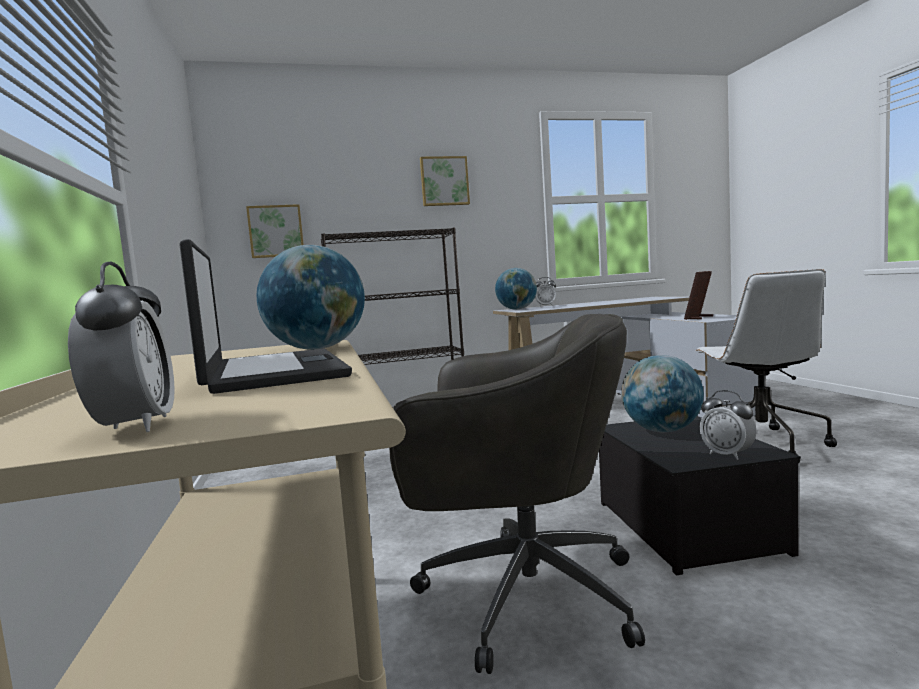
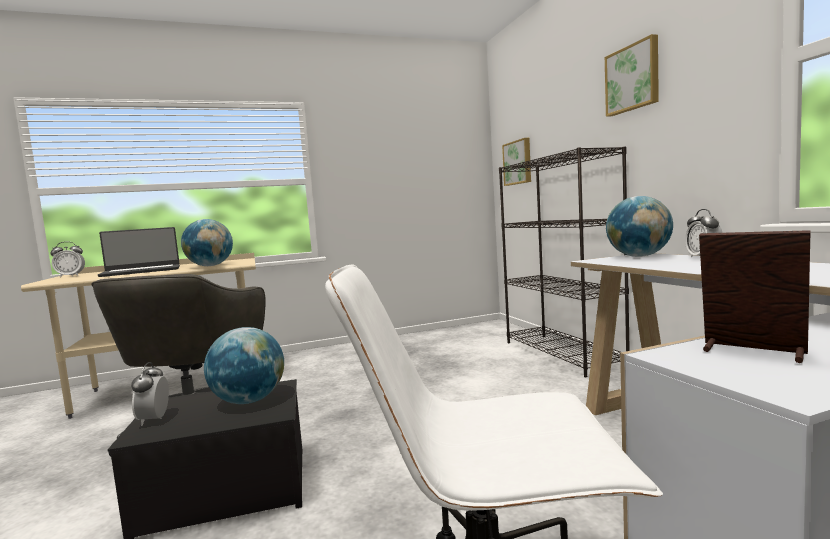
camera: 85 degrees right, 0 degrees up
(727, 455) = (154, 419): alarm clock -> alarm clock turned 60 degrees counterclockwise

